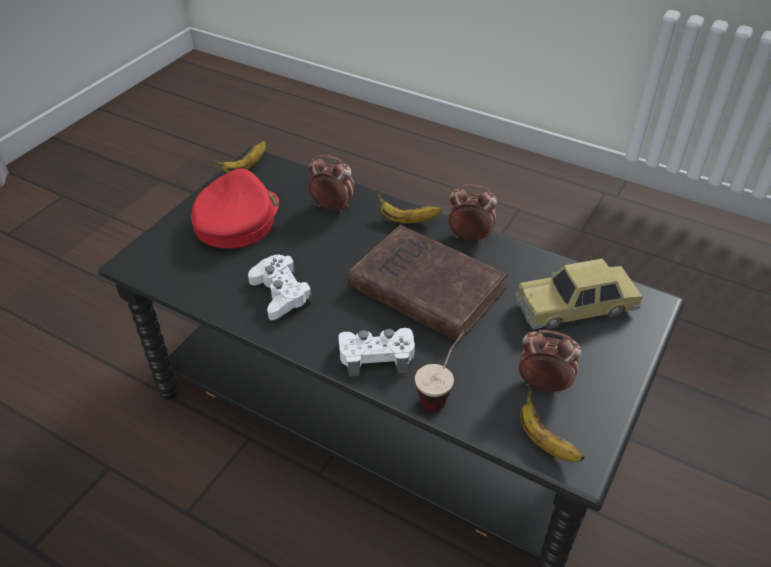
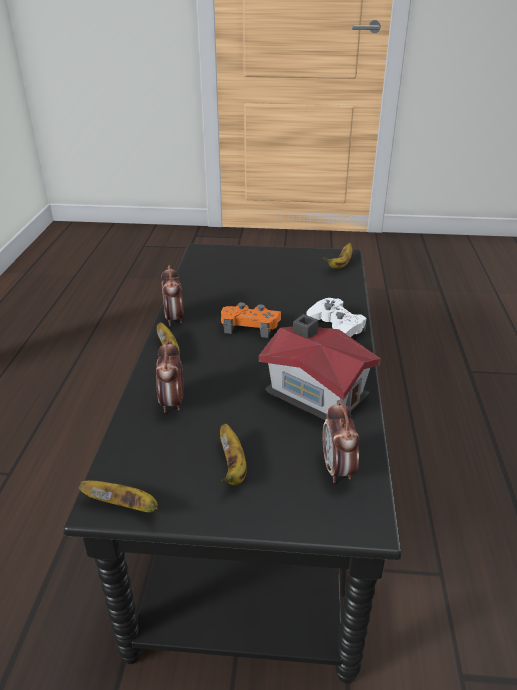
camera: 115 degrees left, 10 degrees down
(236, 218) = (233, 467): red cap -> banana
(280, 293) = (316, 391): white game controller -> toy house
(423, 287) = (250, 325): brown book -> orange game controller
(441, 392) = (340, 298): cup -> none
(543, 384) = (301, 270): alarm clock -> alarm clock (338, 469)
(576, 307) = (225, 270): toy car -> none

